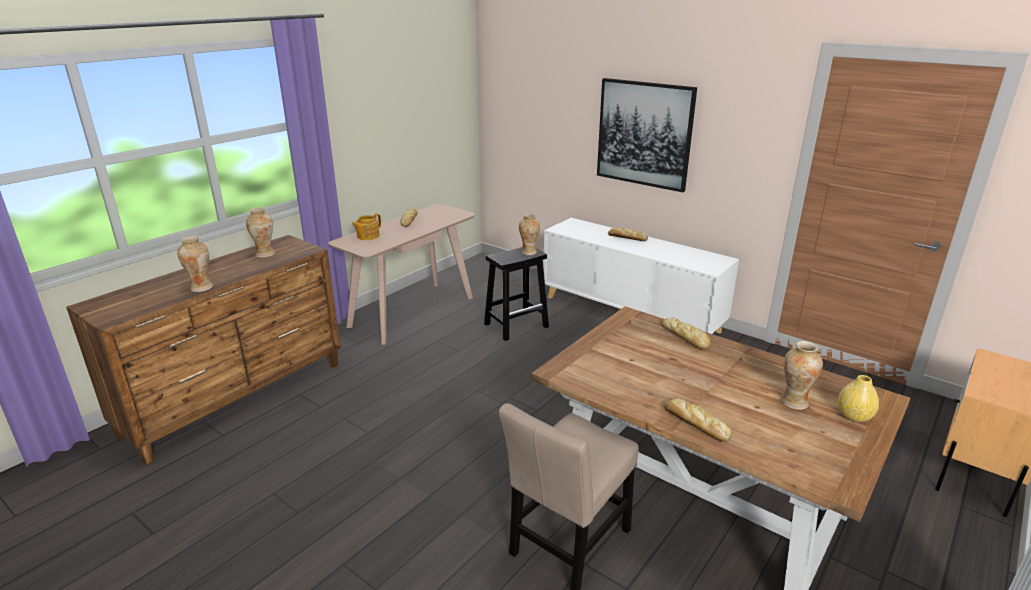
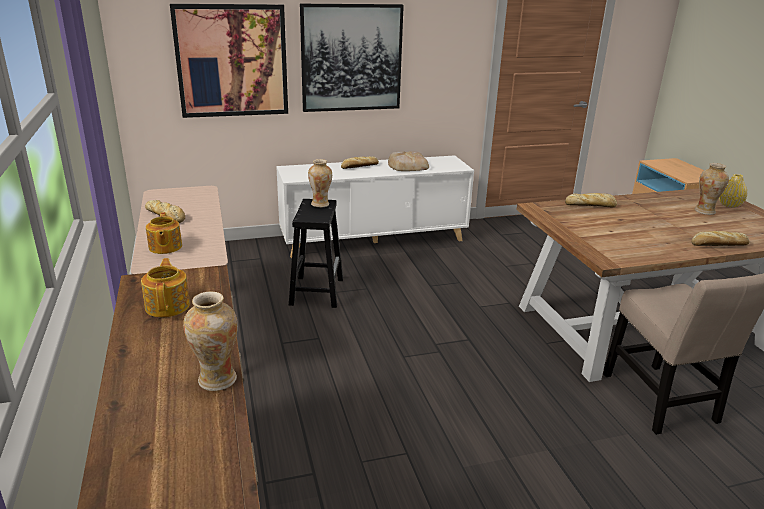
camera: 55 degrees left, 0 degrees up
(265, 254) = (168, 305): vase -> teapot
(551, 121) = (232, 61): none -> picture
(666, 251) = (407, 165): none -> bread

